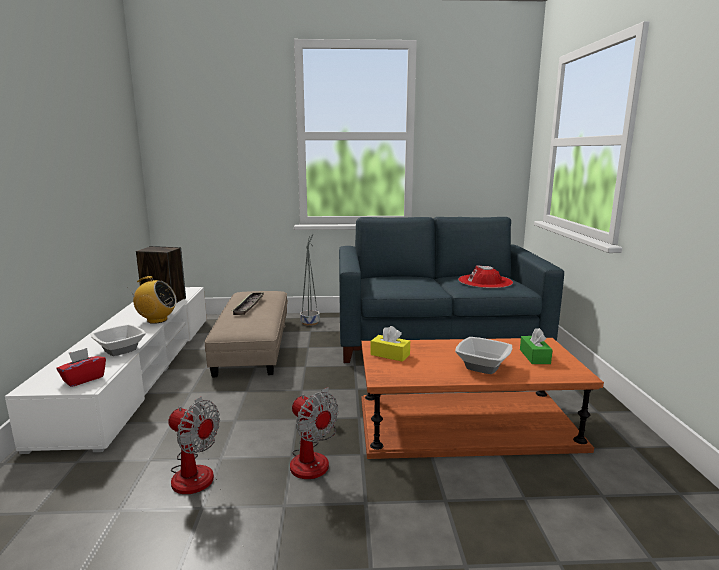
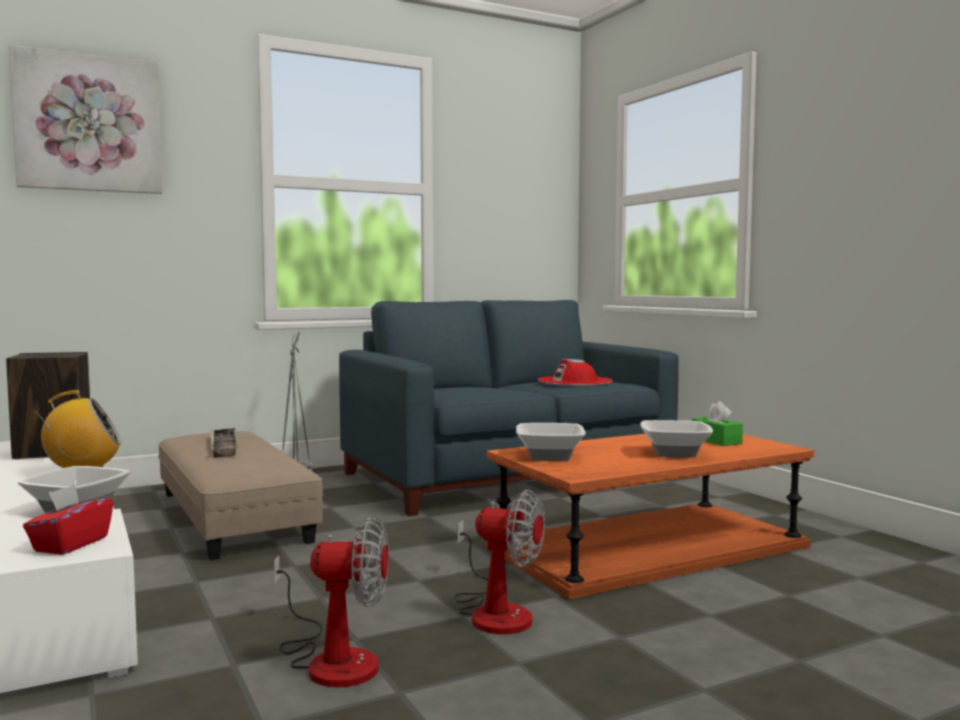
camera: 25 degrees left, 10 degrees down
(197, 108) = (89, 124): none -> picture
(390, 355) = (548, 457): yellow tissue box -> bowl

